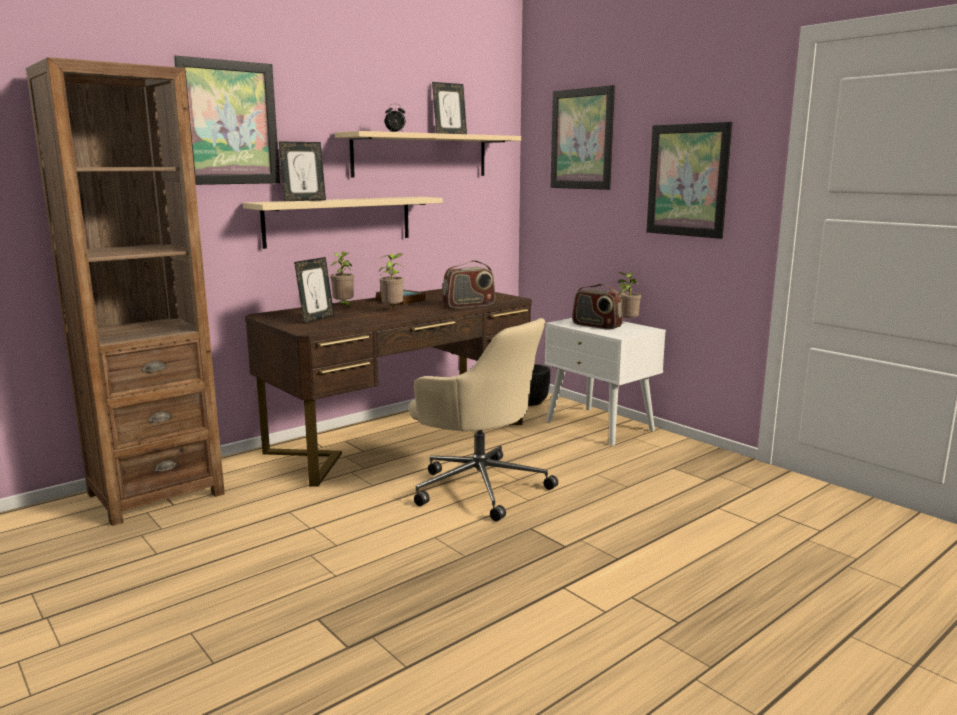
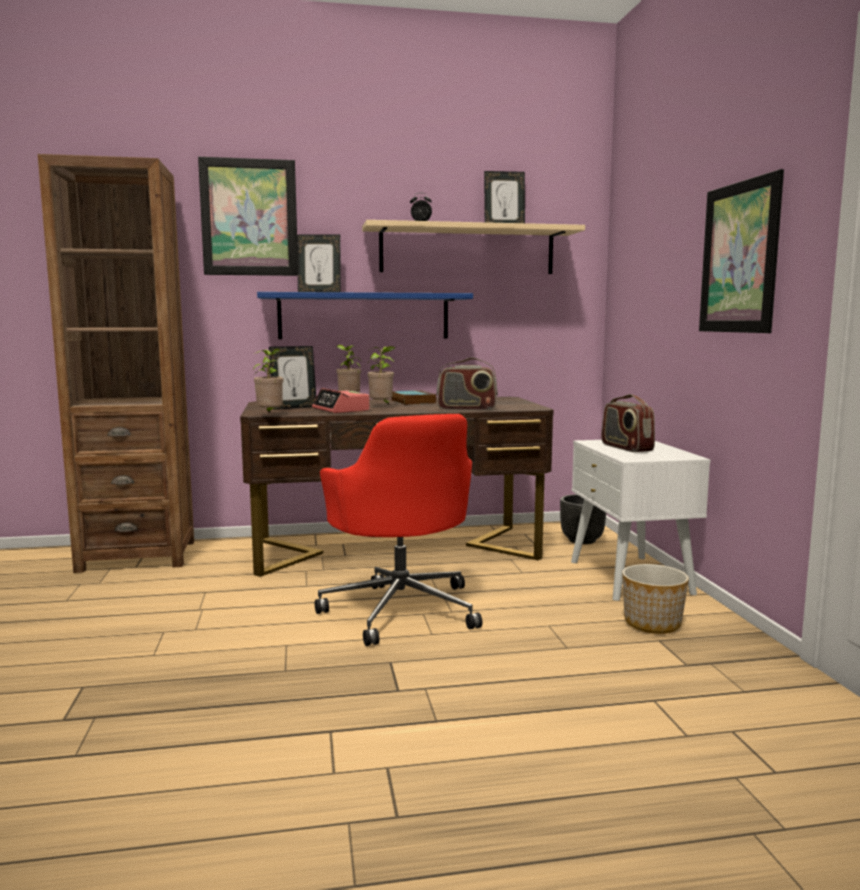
camera: 30 degrees right, 5 degrees down
(339, 221) = (364, 316): beige shelf -> blue shelf
(368, 317) = (341, 410): none -> alarm clock
(479, 486) = (401, 609): beige office chair -> red office chair
(582, 139) = (651, 223): picture -> none
(627, 323) = (674, 449): potted plant -> potted plant (270, 415)
(654, 457) = (651, 623): none -> planter

